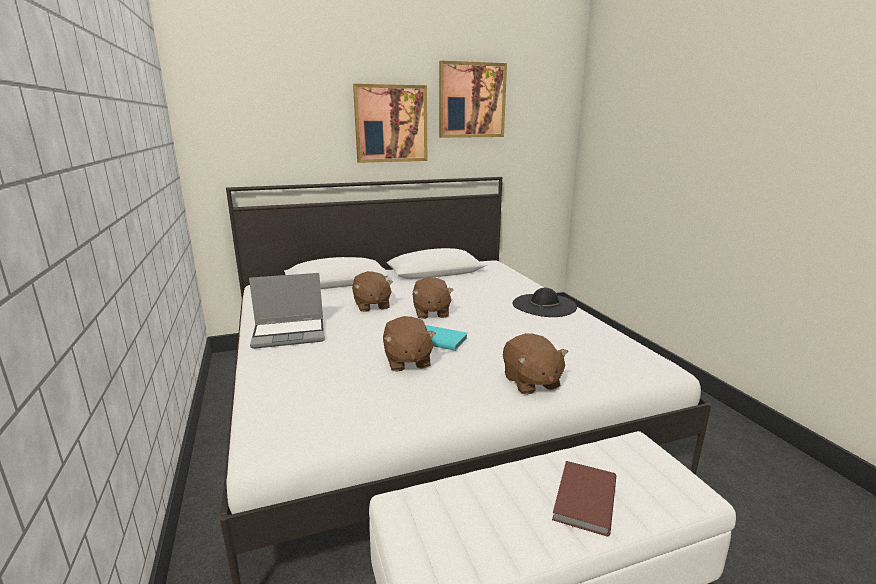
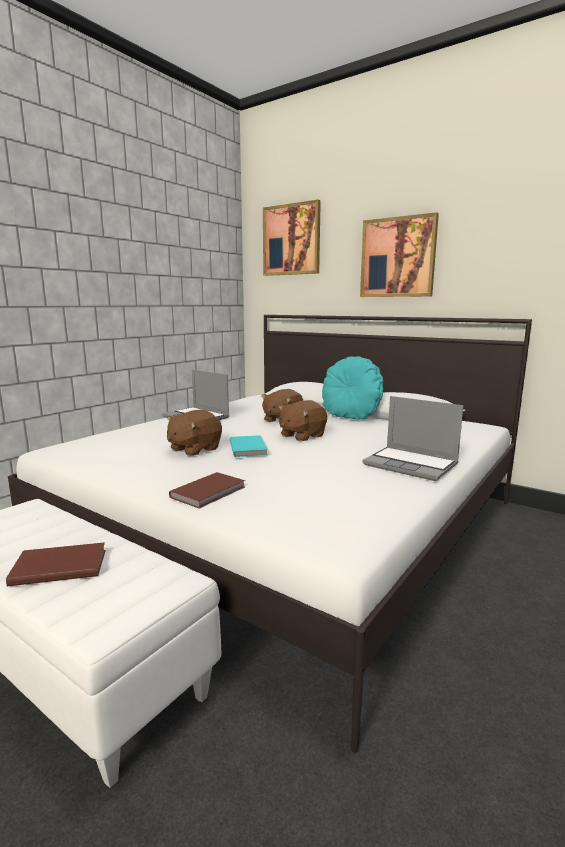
camera: 55 degrees right, 5 degrees down
(406, 283) = (351, 417): none -> turquoise pillow
(471, 100) = (497, 223): picture -> picture (291, 240)
(530, 382) = (210, 492): brown plush toy -> brown book
(544, 305) = (412, 465): black hat -> laptop

